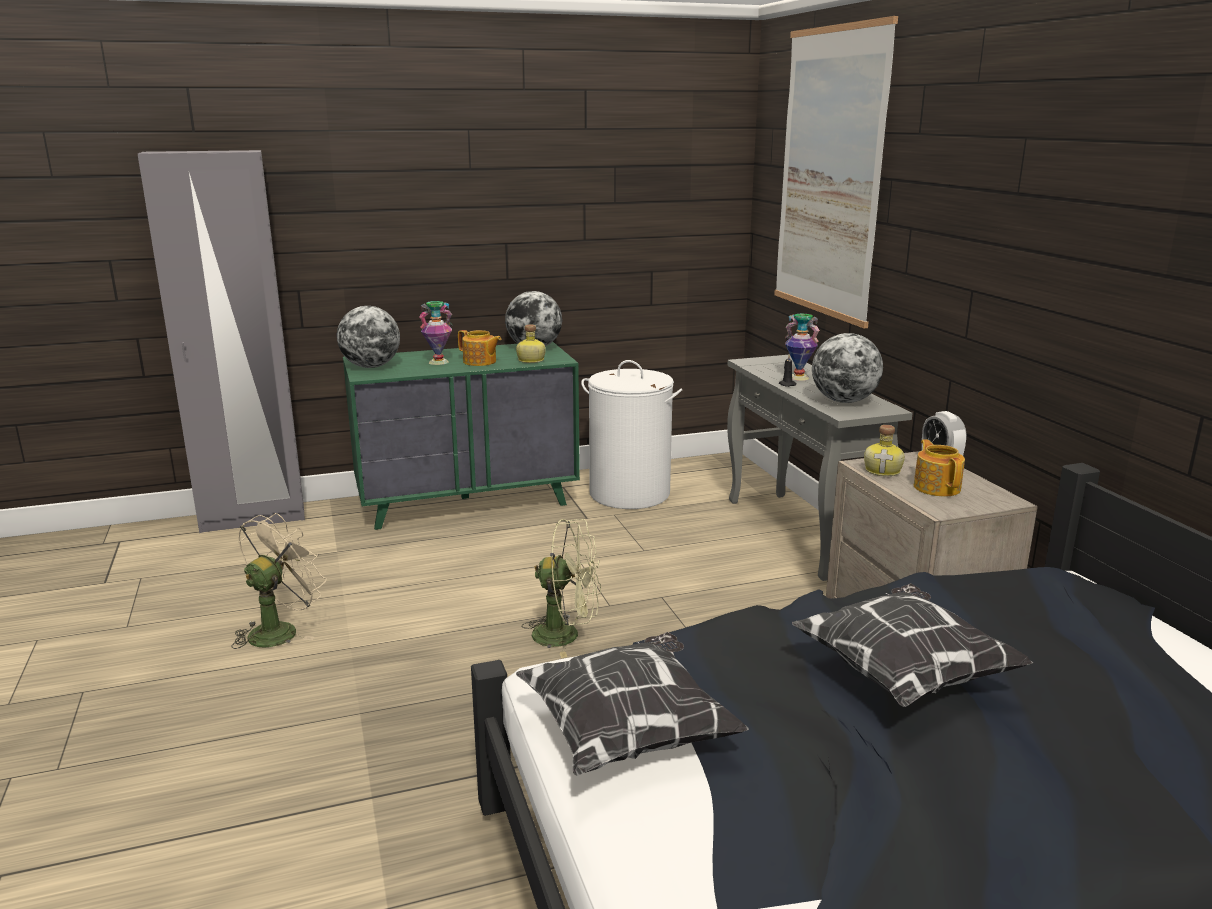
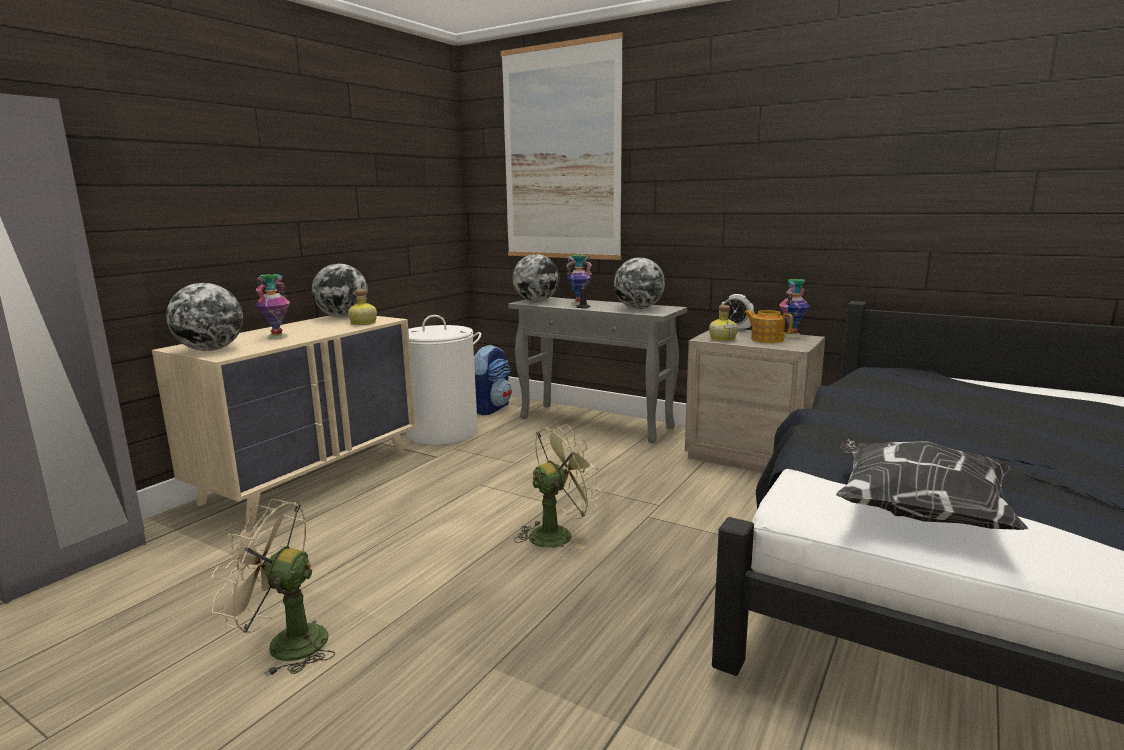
camera: 40 degrees left, 5 degrees down
(280, 630) = (284, 644): beige fan -> beige fan turned 75 degrees counterclockwise
(467, 501) = (310, 476): green dresser -> beige dresser
(480, 362) = (319, 331): teapot -> none
(718, 480) = (490, 408): none -> backpack
(762, 363) = (536, 301): none -> globe
(903, 674) = (945, 425): pillow -> none
(991, 491) = (792, 335): none -> vase

